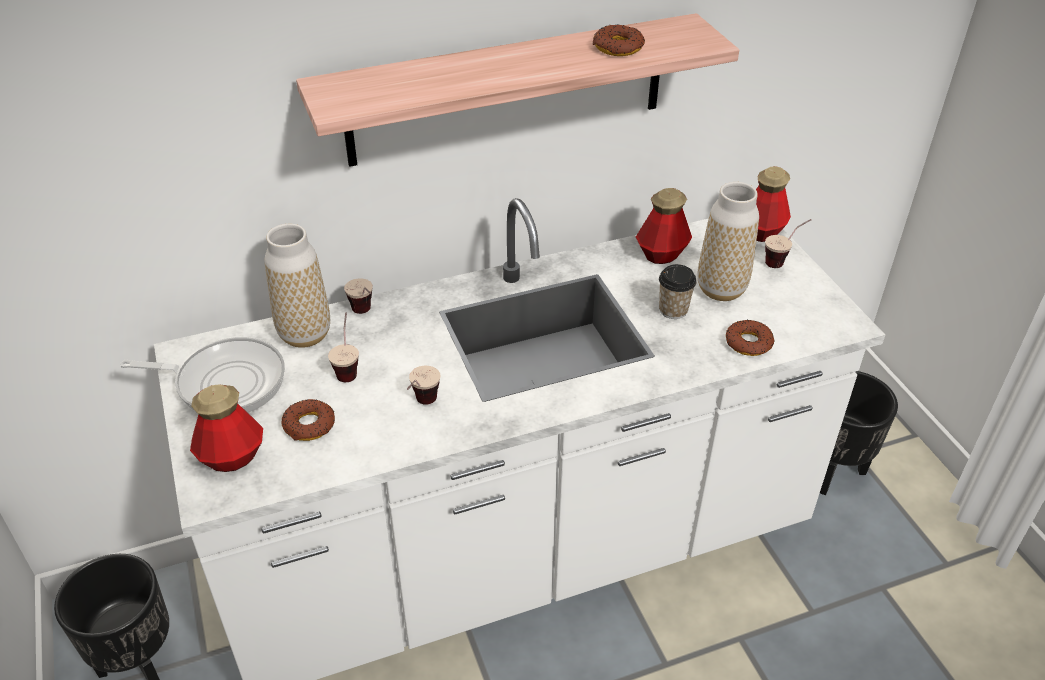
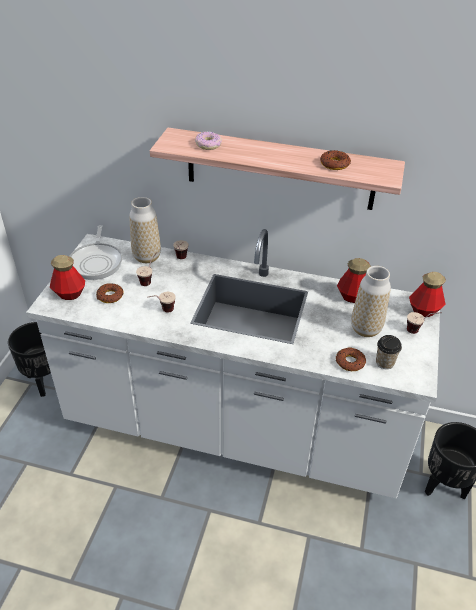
camera: 35 degrees right, 0 degrees up
(225, 382) = (96, 262): frying pan -> frying pan turned 45 degrees clockwise
(402, 82) = (208, 145): none -> donut
(673, 310) = (327, 327): cup -> cup (384, 363)

